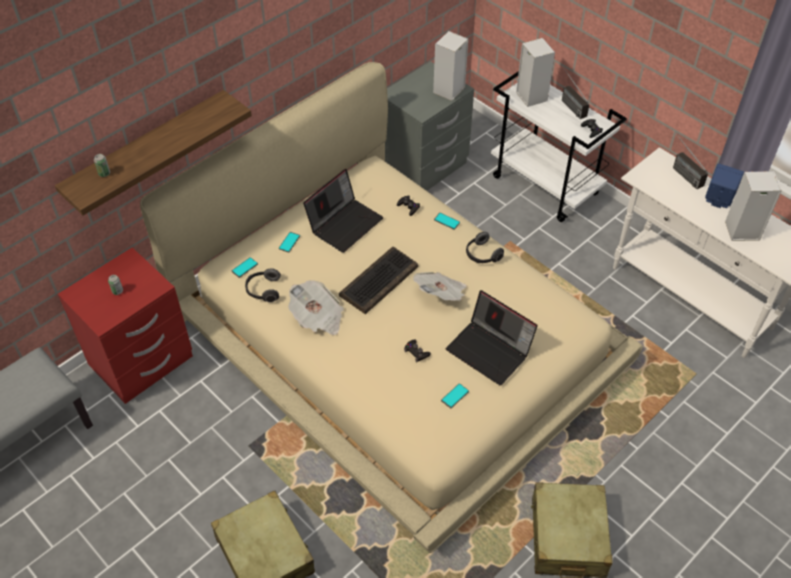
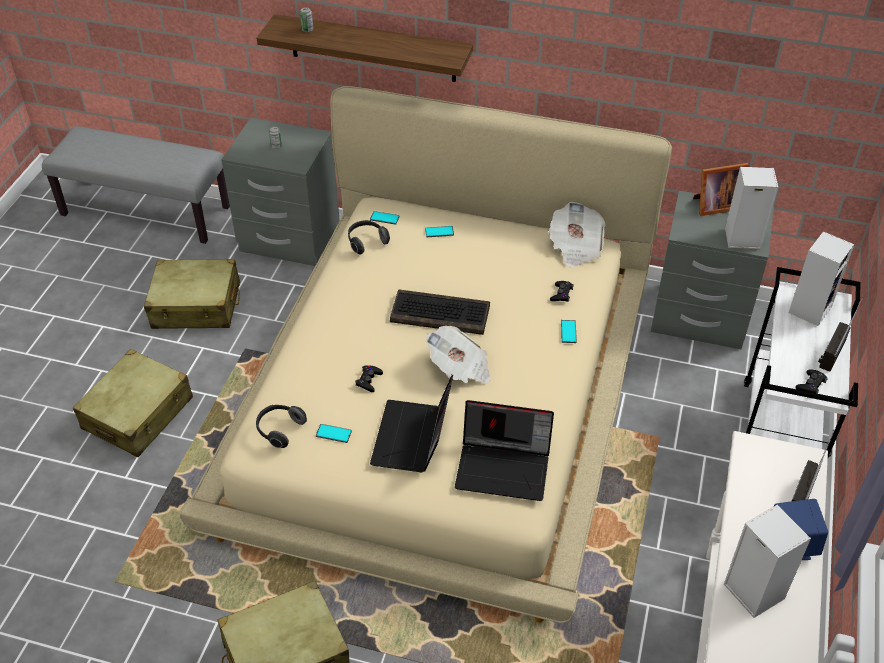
camera: 60 degrees right, 5 degrees down
(142, 362) = (289, 239): red nightstand -> grey nightstand
(167, 462) = (196, 306): none -> beige suitcase
(317, 317) = (360, 291): newspaper -> newspaper (575, 247)
(345, 223) = (496, 258): laptop -> laptop (504, 467)
(408, 85) = (715, 206): none -> picture frame
(482, 255) = (544, 380): headphones -> headphones (279, 430)

